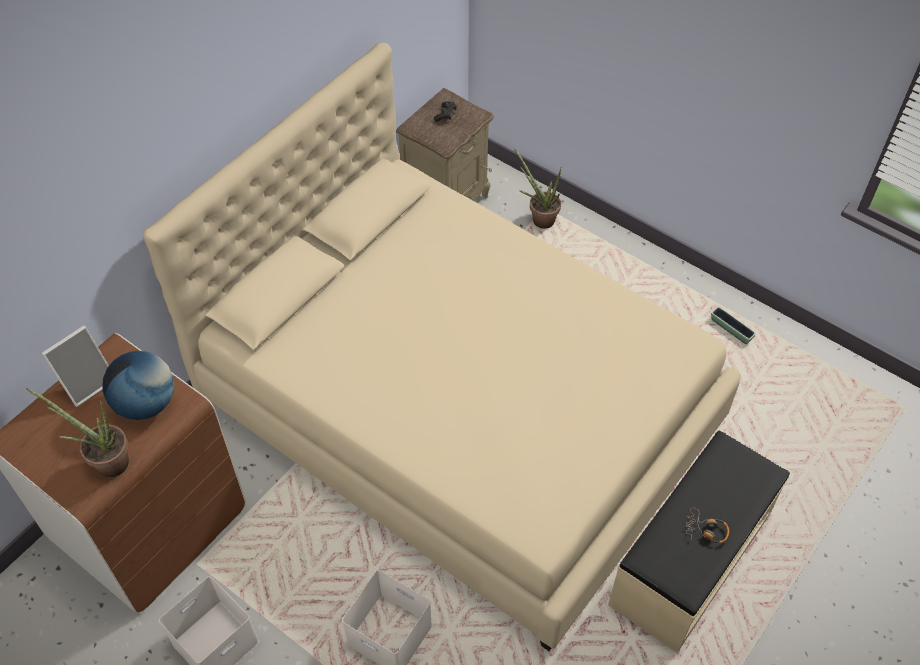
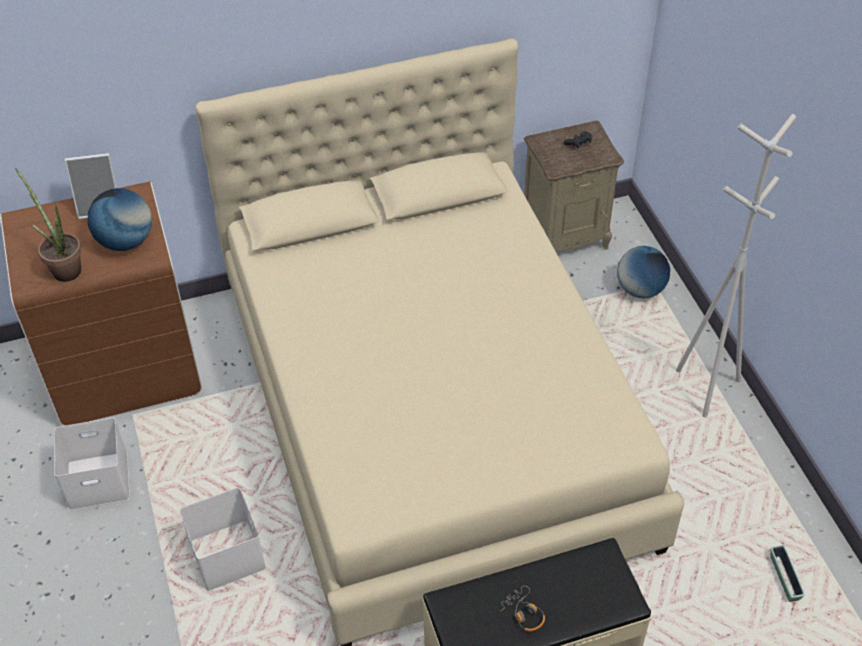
camera: 35 degrees right, 5 degrees down
(539, 219) = (640, 290): potted plant -> globe
(649, 275) = (706, 389): none -> grey clothes rack
(731, 330) = (748, 479): planter -> planter (784, 578)

